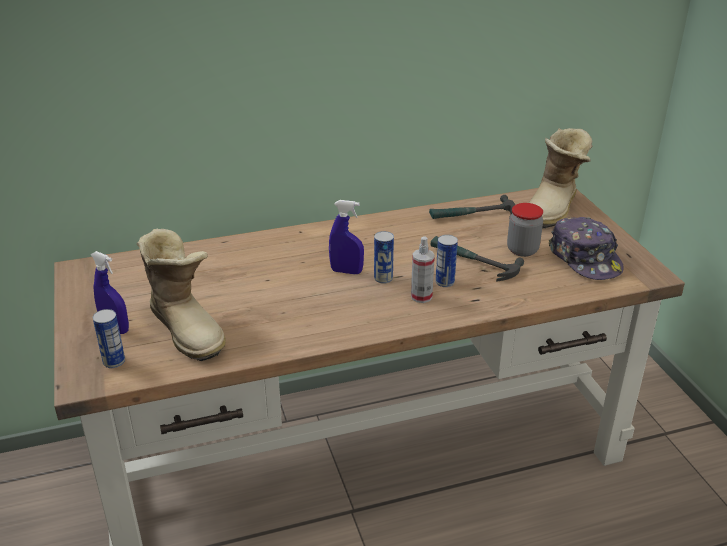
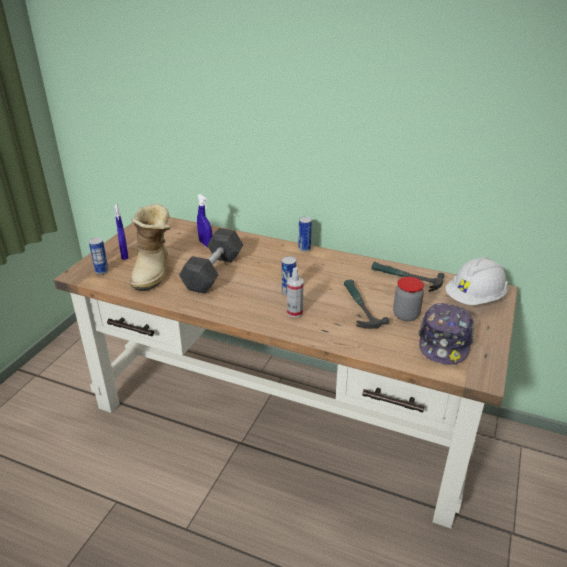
camera: 40 degrees right, 0 degrees up
(267, 296) = (213, 272): none -> black dumbbell
(346, 271) = (274, 278): blue spray bottle -> blue spray bottle (205, 244)
(445, 282) = (322, 311): can -> can (304, 248)
(554, 209) = (474, 299): boot -> white hard hat

